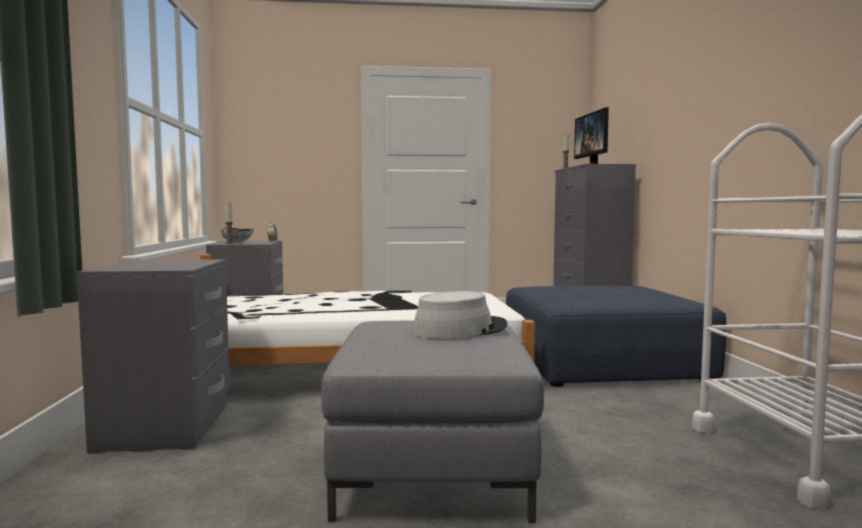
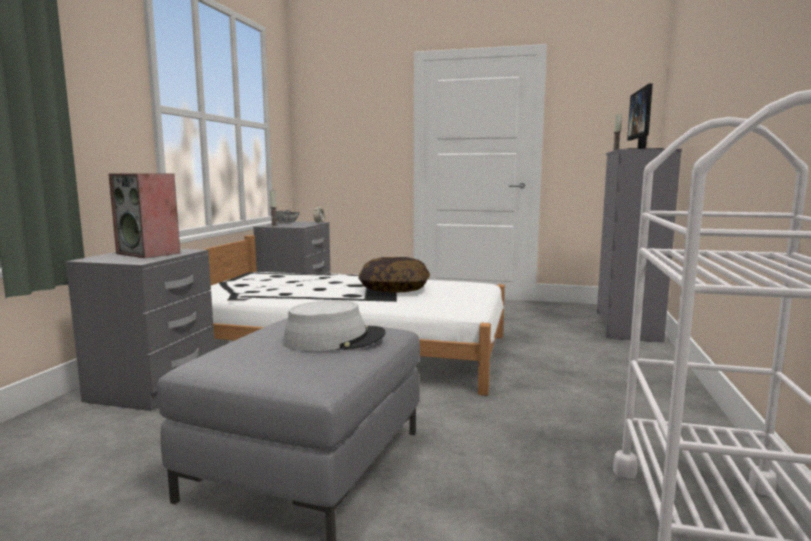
camera: 20 degrees right, 5 degrees up
(166, 263) = (149, 253): none -> speaker
(403, 300) = (394, 289): none -> pillow
(600, 362) = (596, 369): blue ottoman -> none

